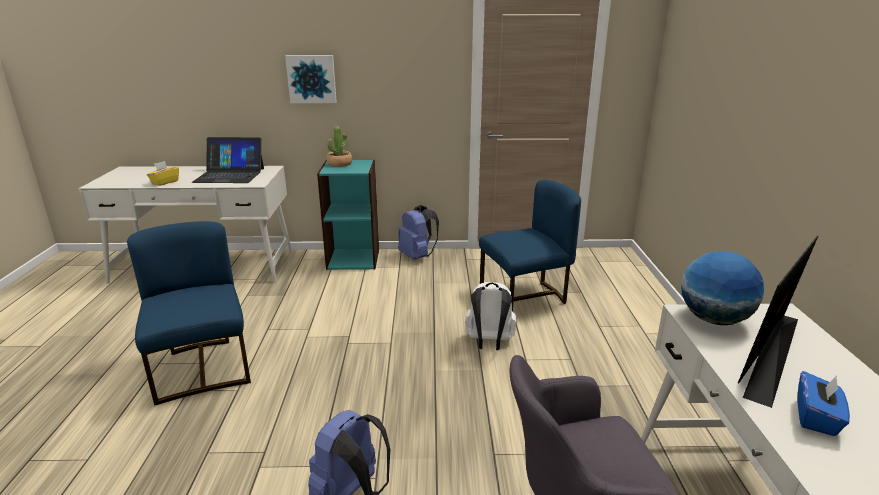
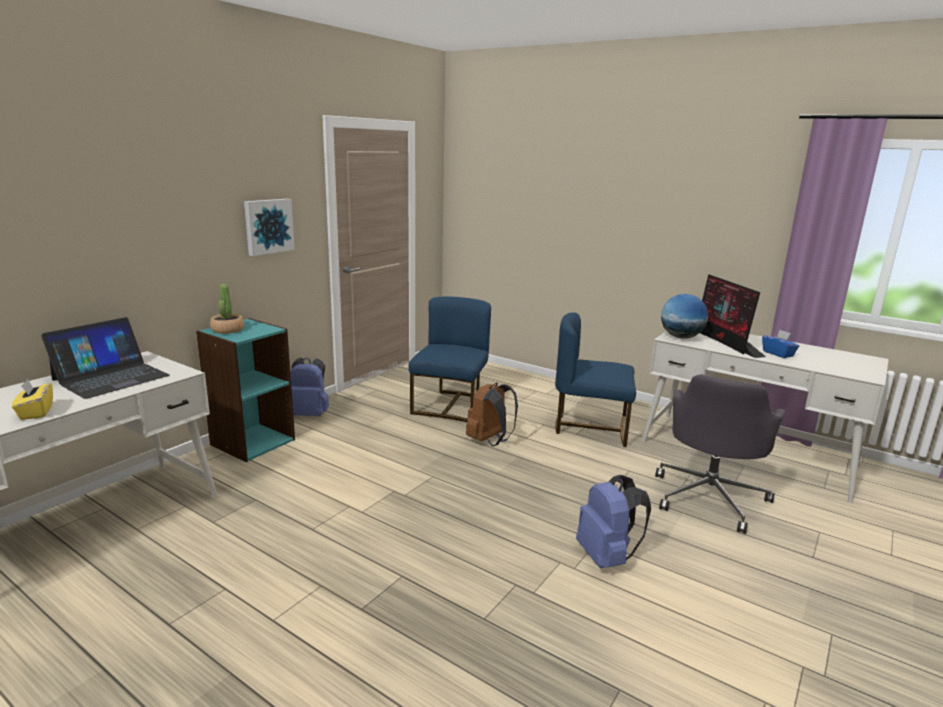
camera: 55 degrees left, 5 degrees down
(202, 368) = (331, 589): blue chair -> blue chair (591, 427)
(312, 79) = (173, 230): picture -> picture (268, 226)
(489, 343) = (490, 441): white backpack -> brown backpack

